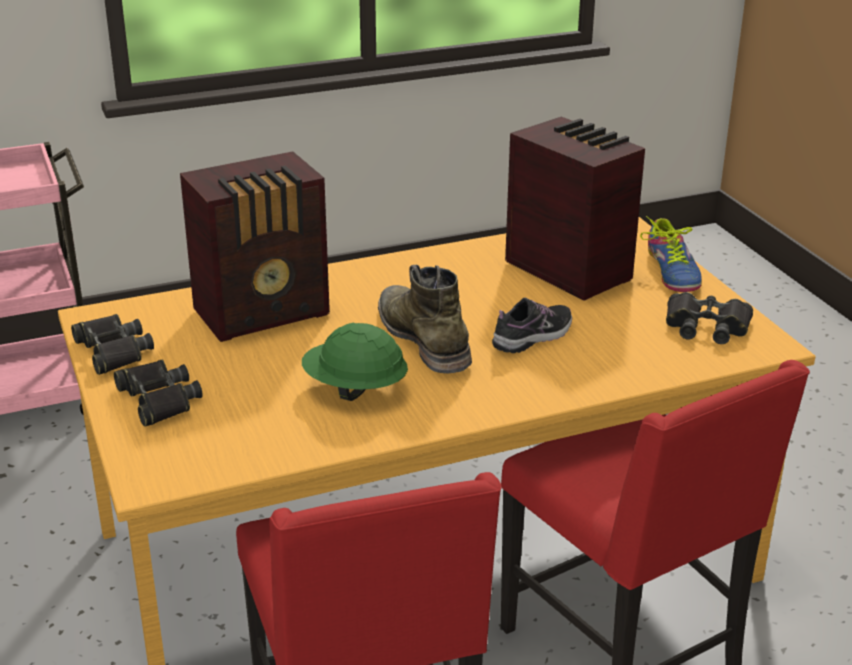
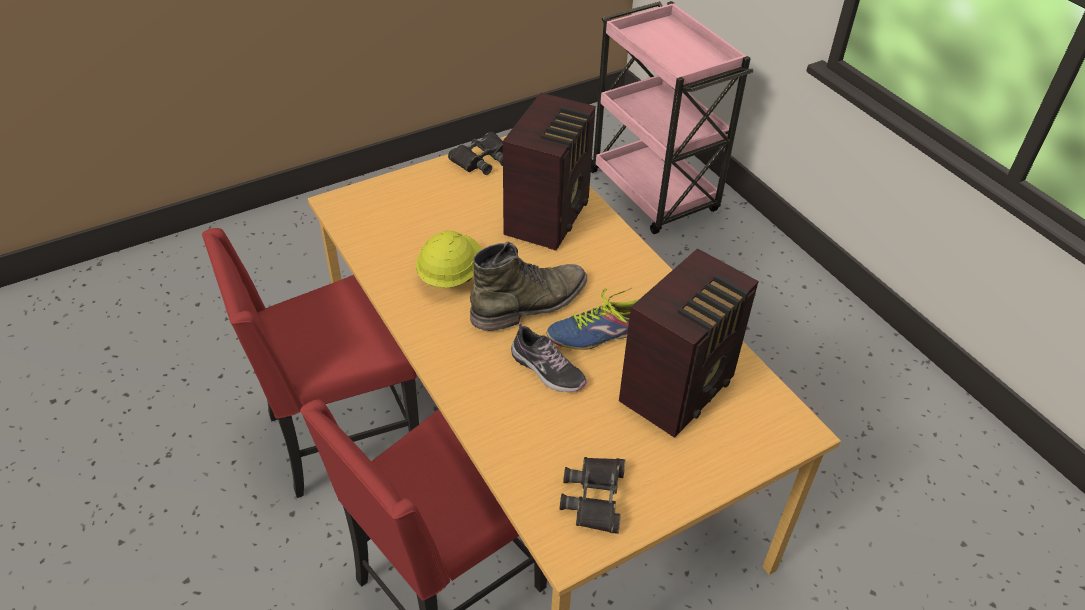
camera: 80 degrees right, 15 degrees up
(158, 399) = (426, 189): black binoculars -> none
(265, 313) = (549, 216): radio -> radio turned 120 degrees counterclockwise
(354, 389) = (450, 275): green hard hat -> yellow hard hat
(673, 271) = (705, 473): shoe -> shoe (597, 333)

